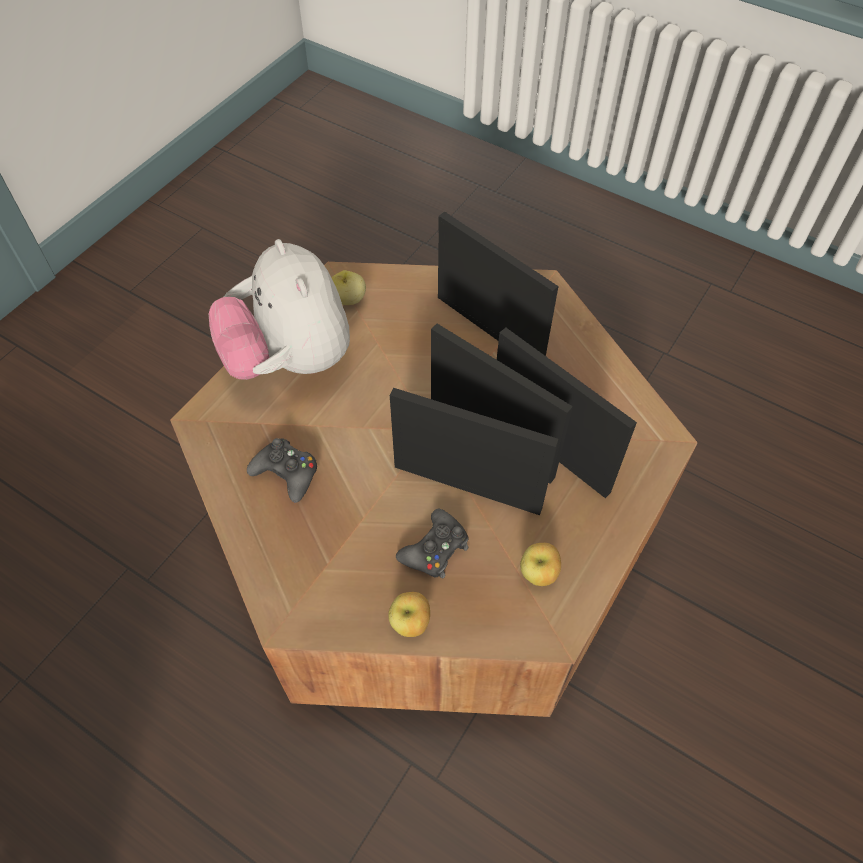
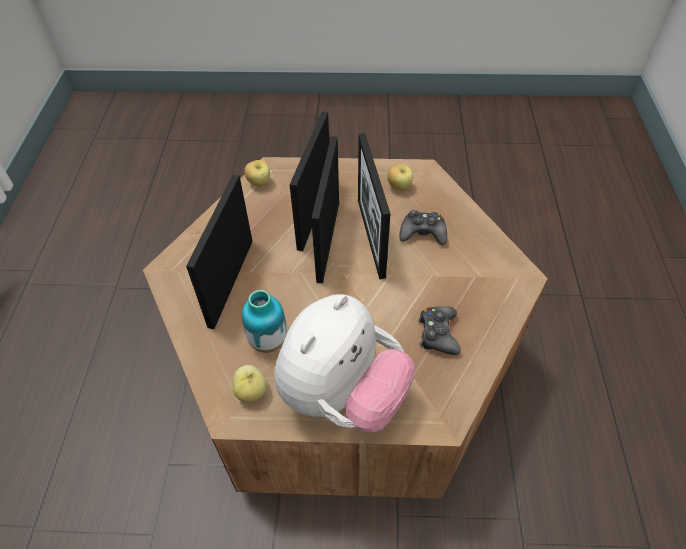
camera: 120 degrees left, 5 degrees down
(392, 331) = (268, 341): none -> vase
(410, 623) = (473, 223): apple -> apple (259, 183)

